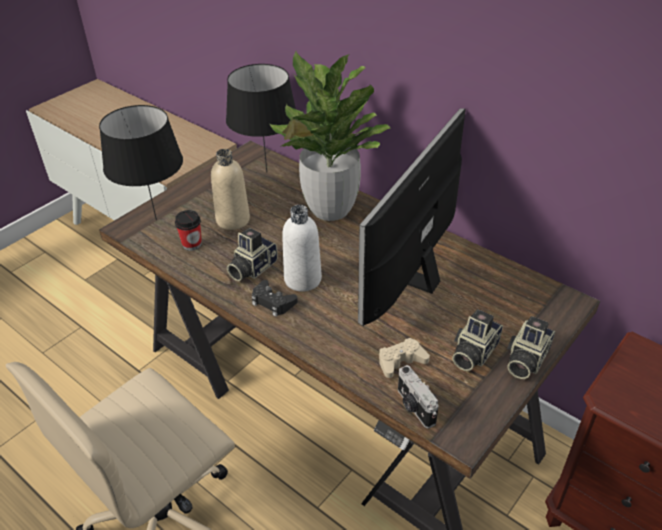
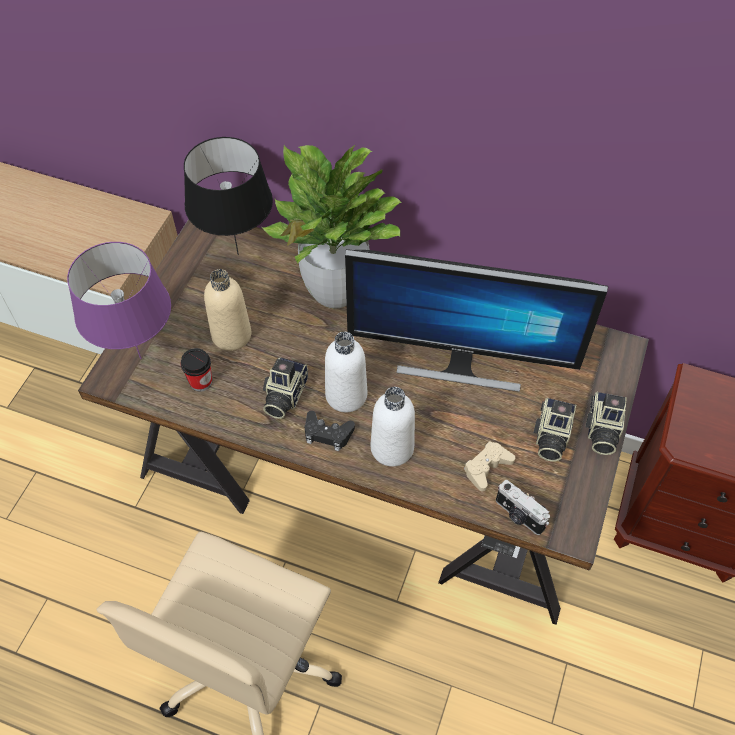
camera: 20 degrees left, 15 degrees up
(157, 219) = (141, 357): black table lamp -> purple table lamp
(322, 325) = (392, 448): none -> white bottle
(412, 279) = (460, 363): monitor -> monitor turned 90 degrees counterclockwise

